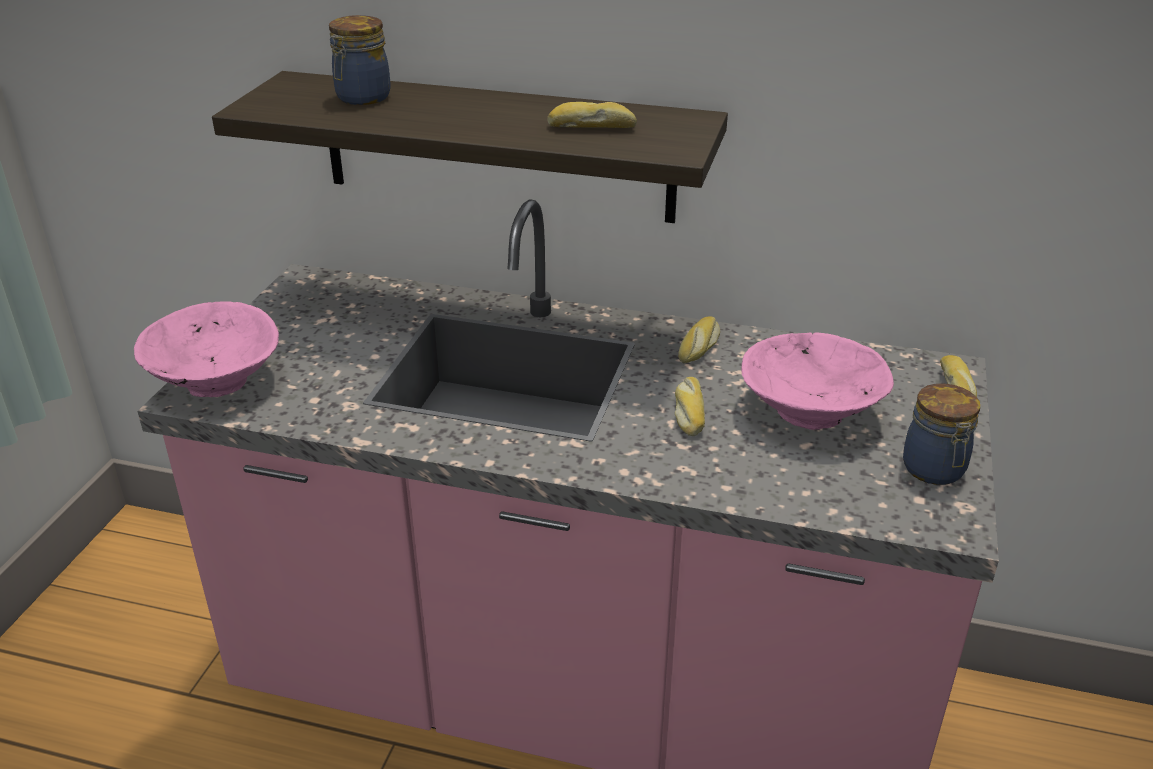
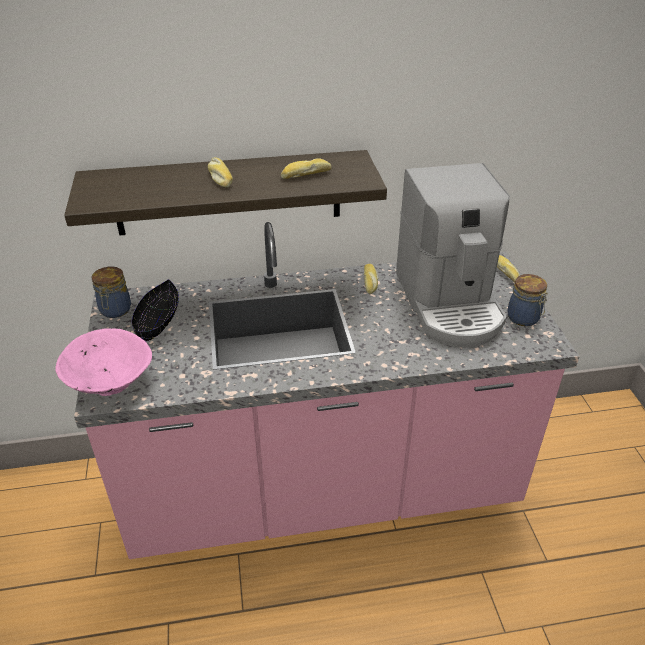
camera: 25 degrees left, 5 degrees up
(344, 318) = (158, 319): none -> black bowl
(361, 98) = (150, 181): jar -> jar (115, 310)
(688, 412) = (391, 322): bread -> bread (219, 177)
(812, 411) = (449, 303): pink bowl -> coffee machine

